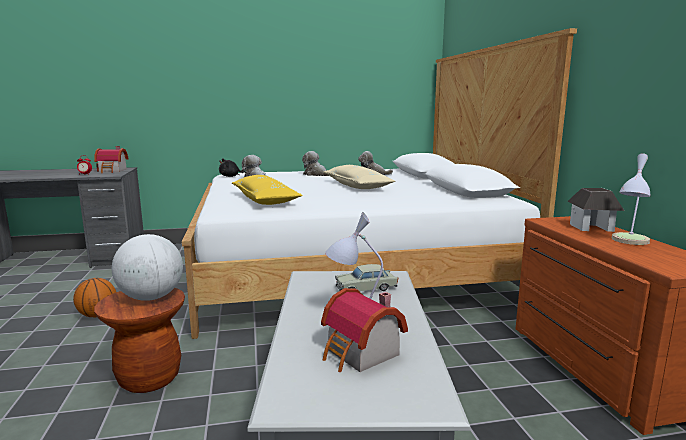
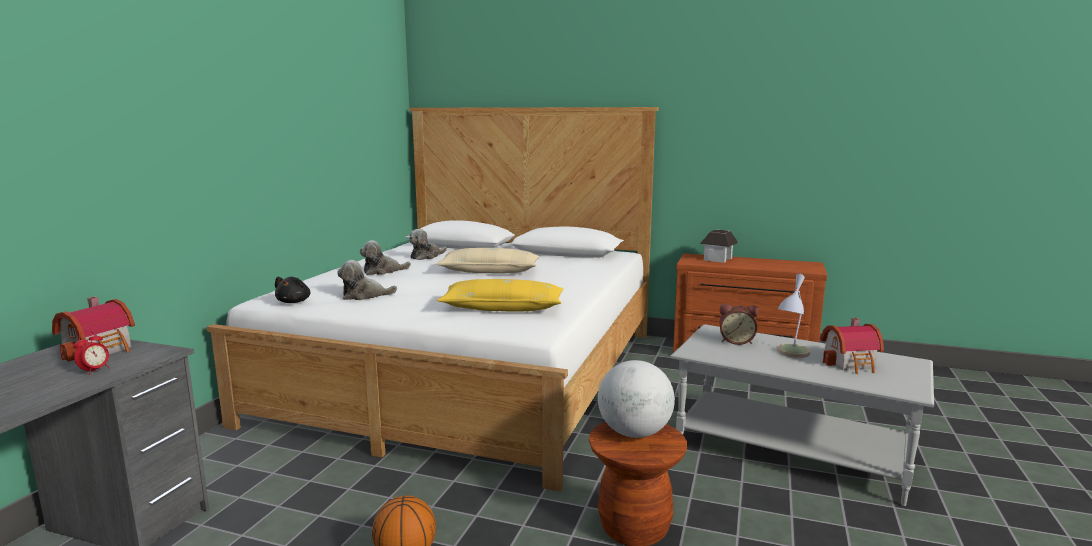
camera: 60 degrees left, 0 degrees up
(366, 288) = (736, 341): beige toy car -> alarm clock
(628, 242) = (757, 262): table lamp -> none

